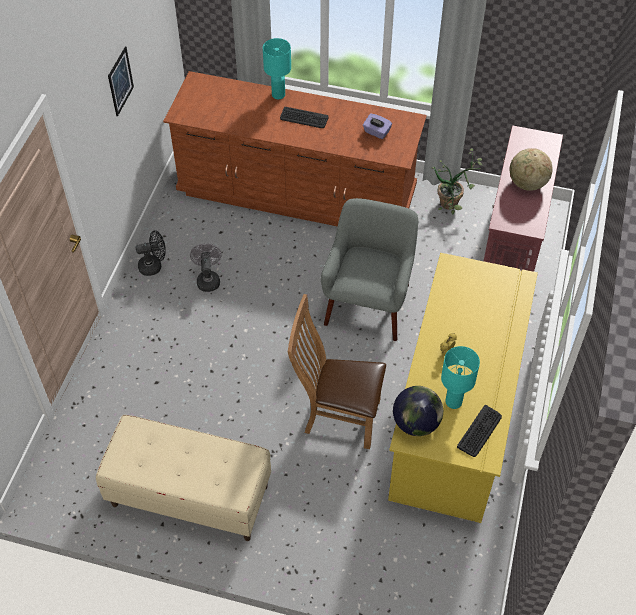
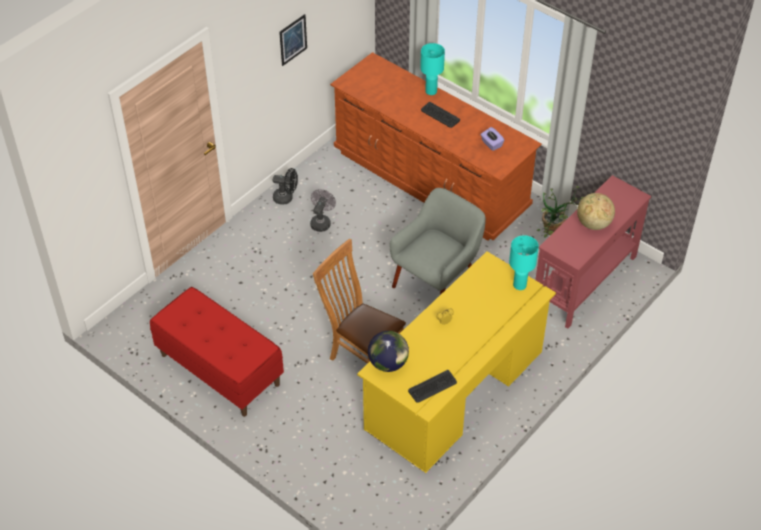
camera: 25 degrees right, 5 degrees down
(189, 496) = (219, 370): beige bench -> red bench
(453, 401) = (426, 359): turquoise table lamp -> turquoise table lamp (519, 285)

